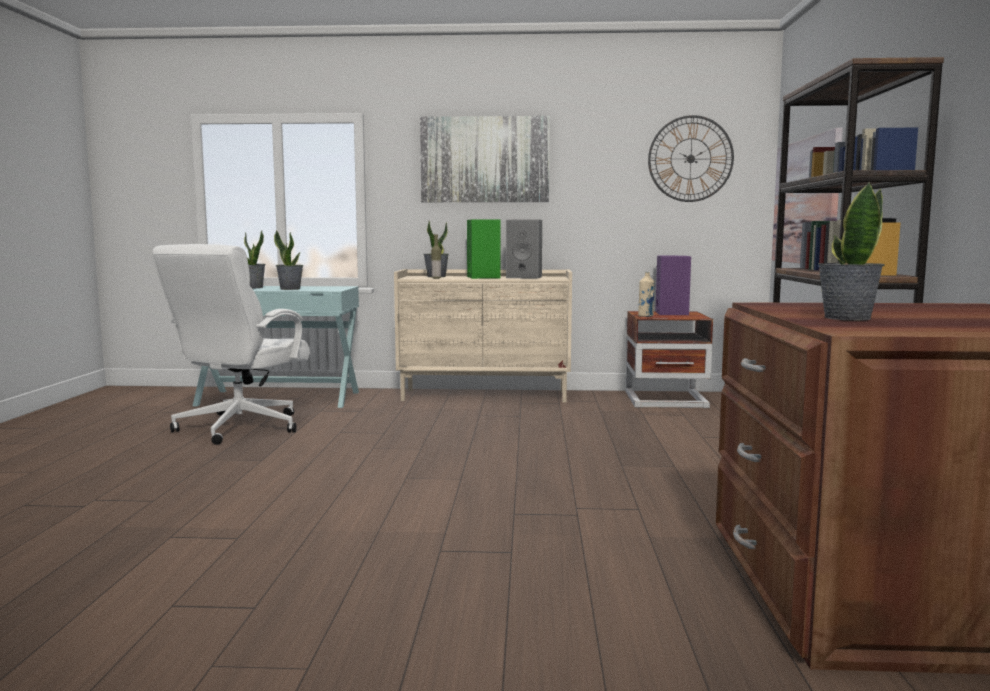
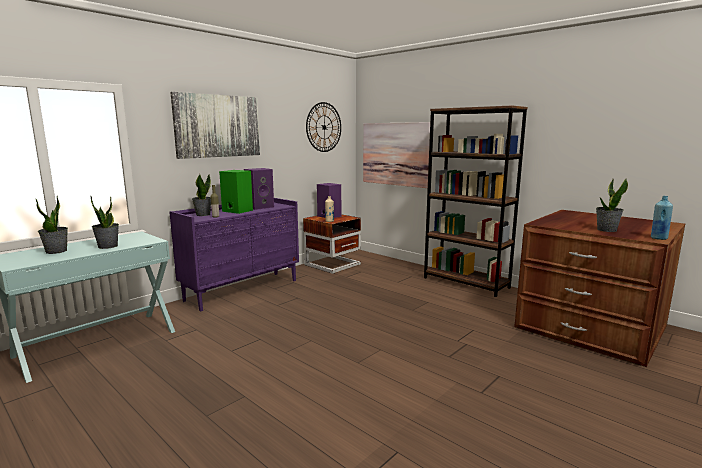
camera: 50 degrees left, 5 degrees up
(241, 427) = (142, 380): white office chair -> none
(485, 396) = (243, 290): beige cabinet -> purple cabinet
(525, 277) = (260, 207): grey speaker -> purple speaker
(881, 332) = (658, 238): none -> blue bottle

